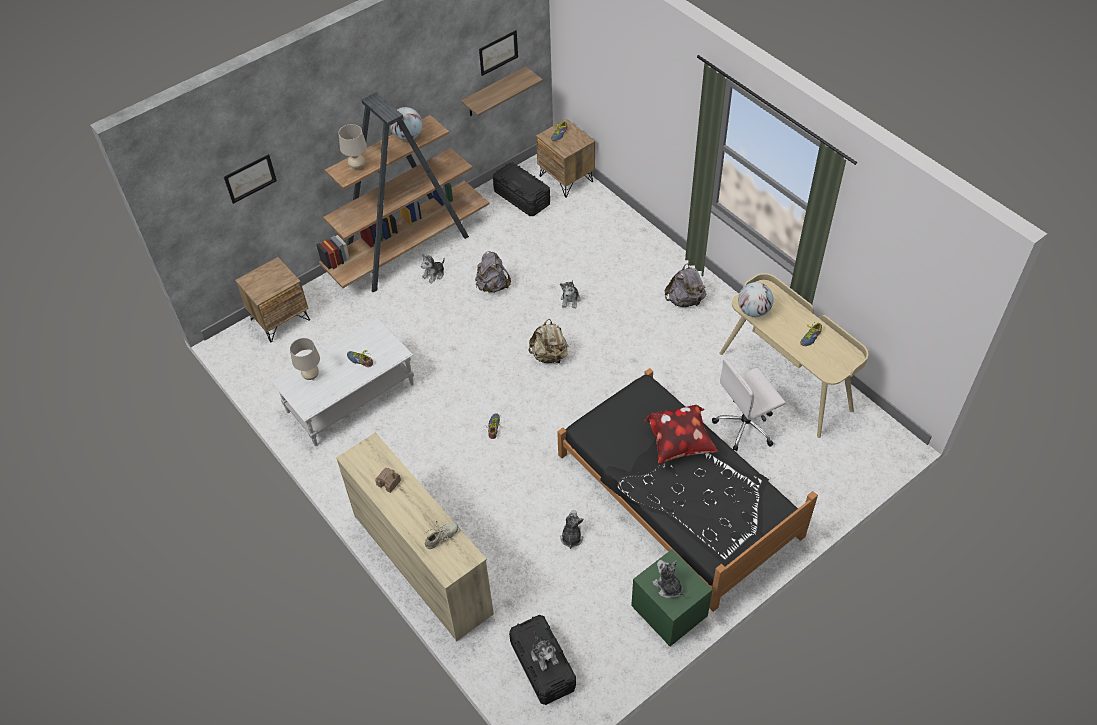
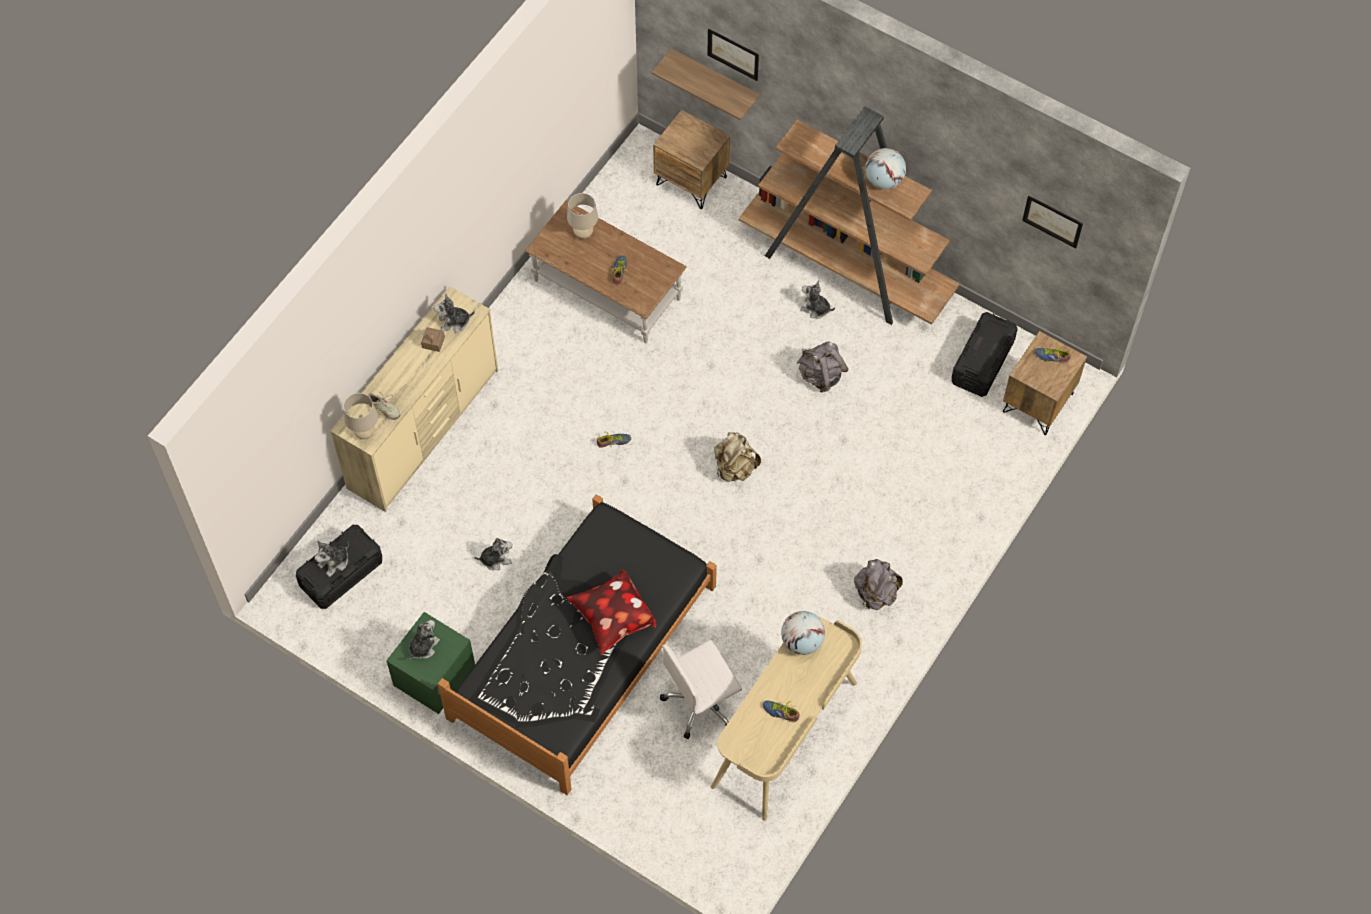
camera: 70 degrees right, 10 degrees up
(350, 398) = (607, 289): white coffee table -> brown coffee table
(357, 166) = (814, 148): beige table lamp -> beige table lamp (365, 433)
(494, 92) = (1034, 249): shelf -> shelf (715, 80)
(570, 300) = (829, 466): plush toy -> plush toy (454, 322)
(746, 426) = (701, 703): white office chair -> white office chair turned 75 degrees counterclockwise

